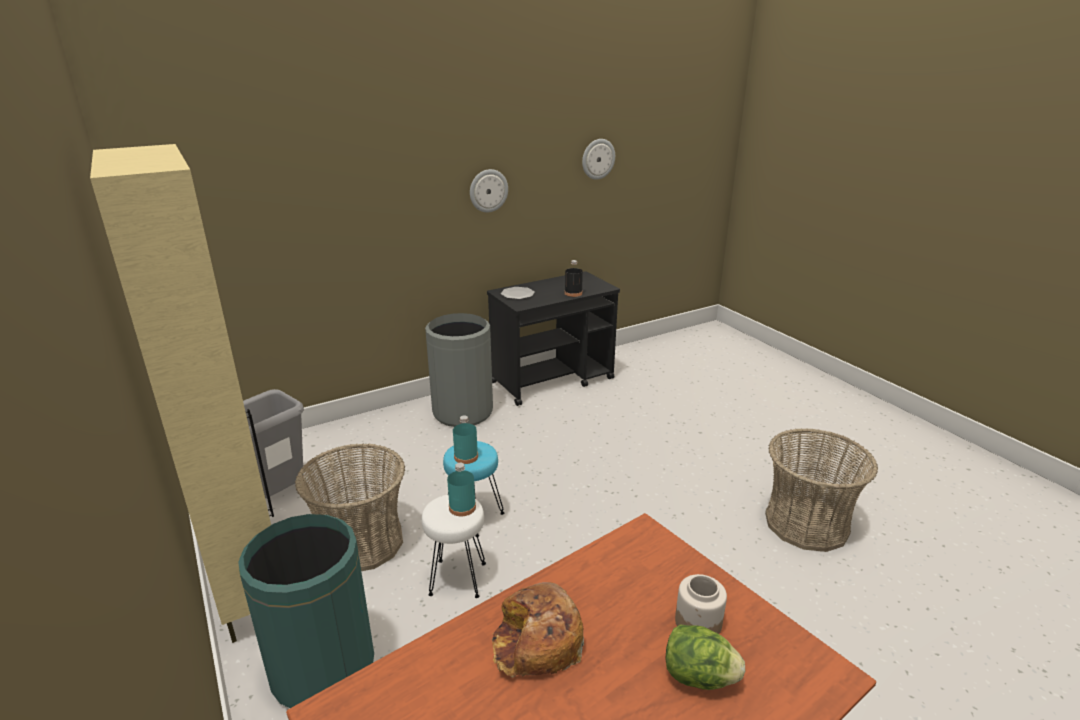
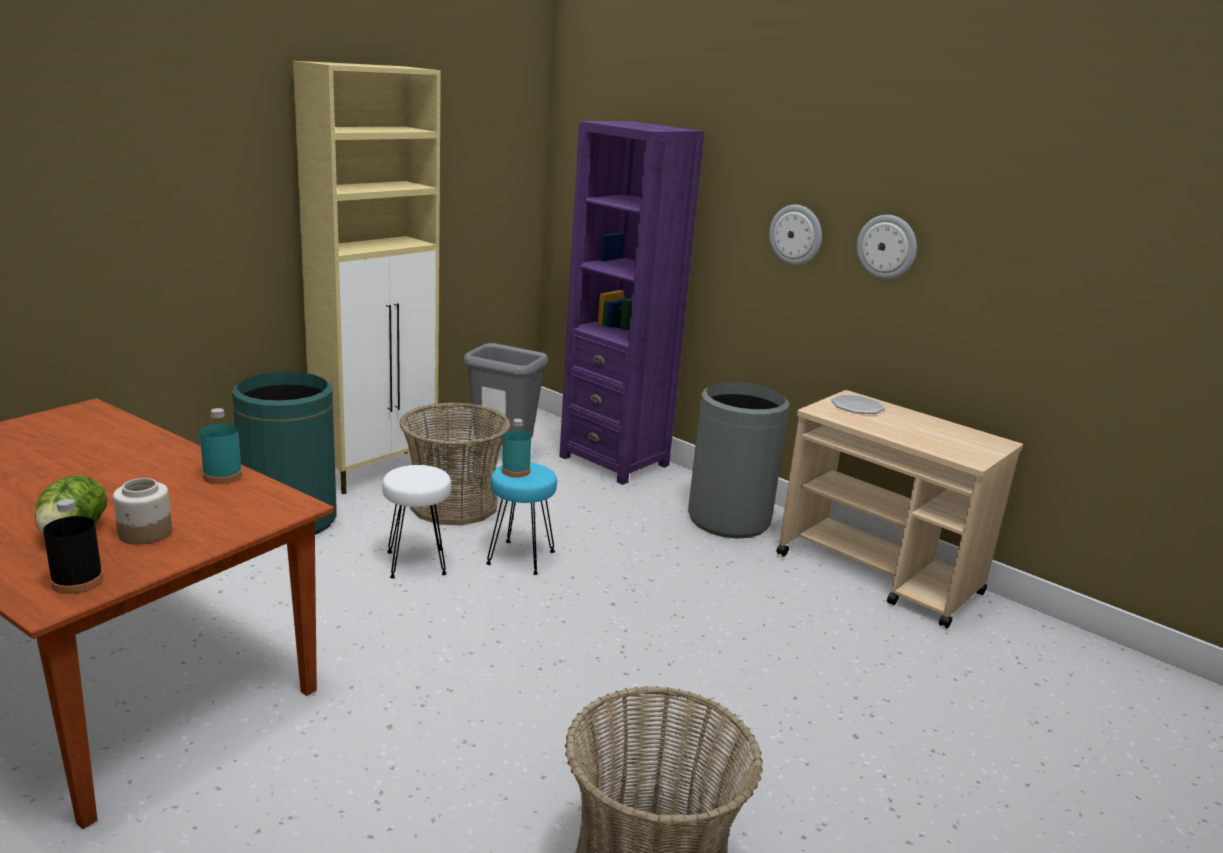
camera: 70 degrees right, 5 degrees down
(336, 439) = (614, 461): none -> purple bookcase
(462, 507) = (422, 479): turquoise bottle -> turquoise bottle (222, 476)
(536, 643) = (138, 464): bread -> none
(553, 380) = (879, 574): black cart -> beige cart
(573, 293) = (910, 439): black bottle -> black bottle (77, 581)
(598, 159) = (1102, 255): wall clock -> wall clock (796, 235)

